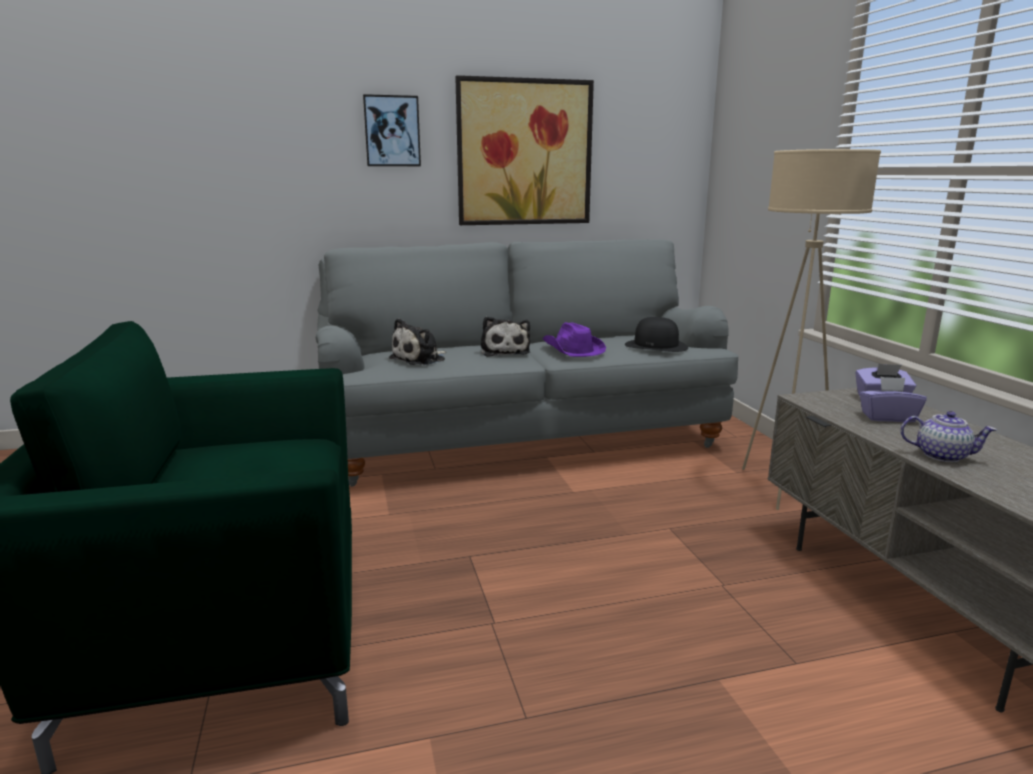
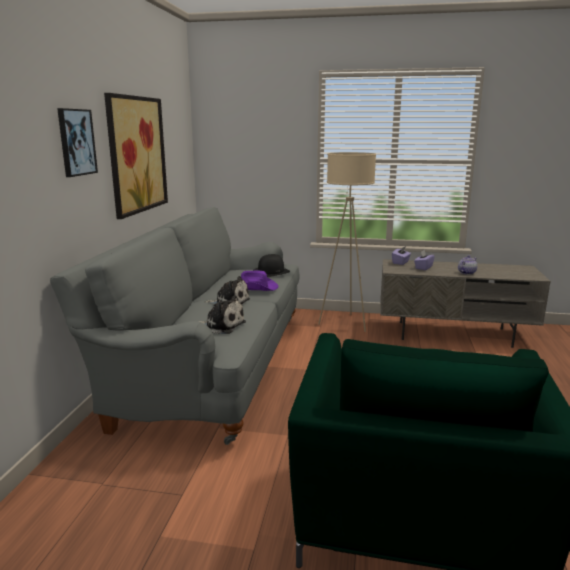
camera: 65 degrees left, 0 degrees up
(420, 359) = (221, 326): plush toy -> plush toy turned 45 degrees counterclockwise

